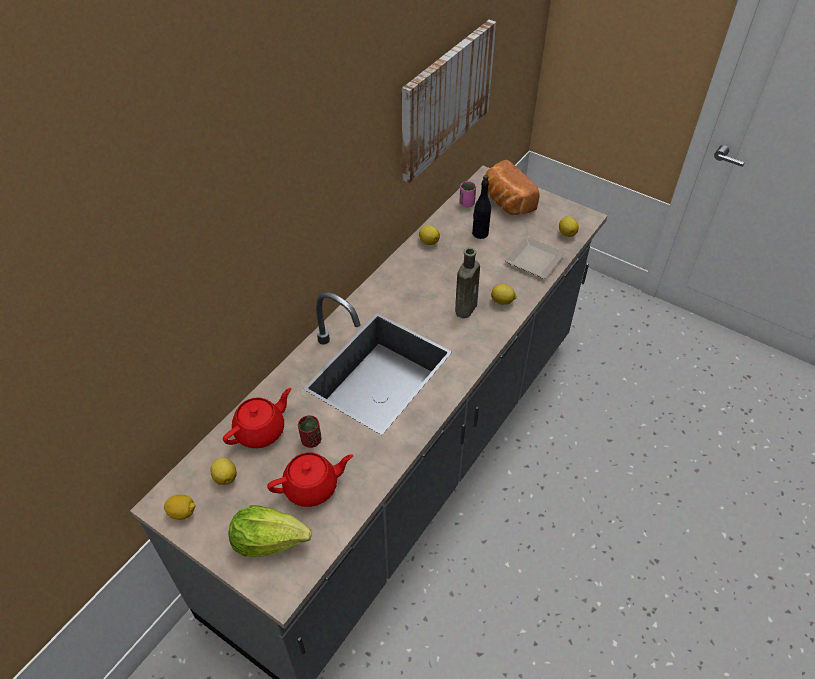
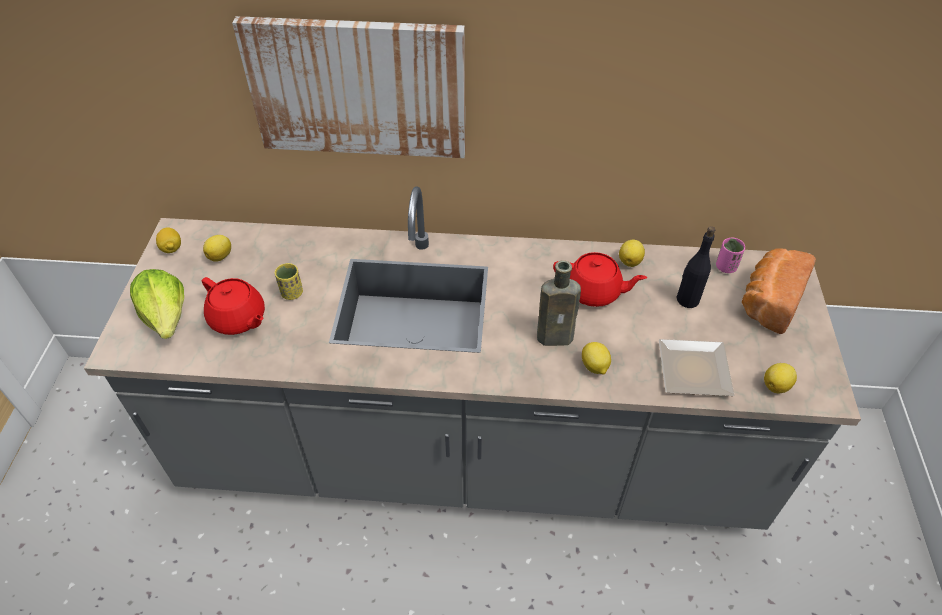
camera: 60 degrees right, 0 degrees up
(261, 430) = (284, 254): red teapot -> red teapot (594, 292)
(311, 440) = (292, 293): red cup -> yellow cup
(445, 99) = (756, 115): picture -> picture (358, 88)

